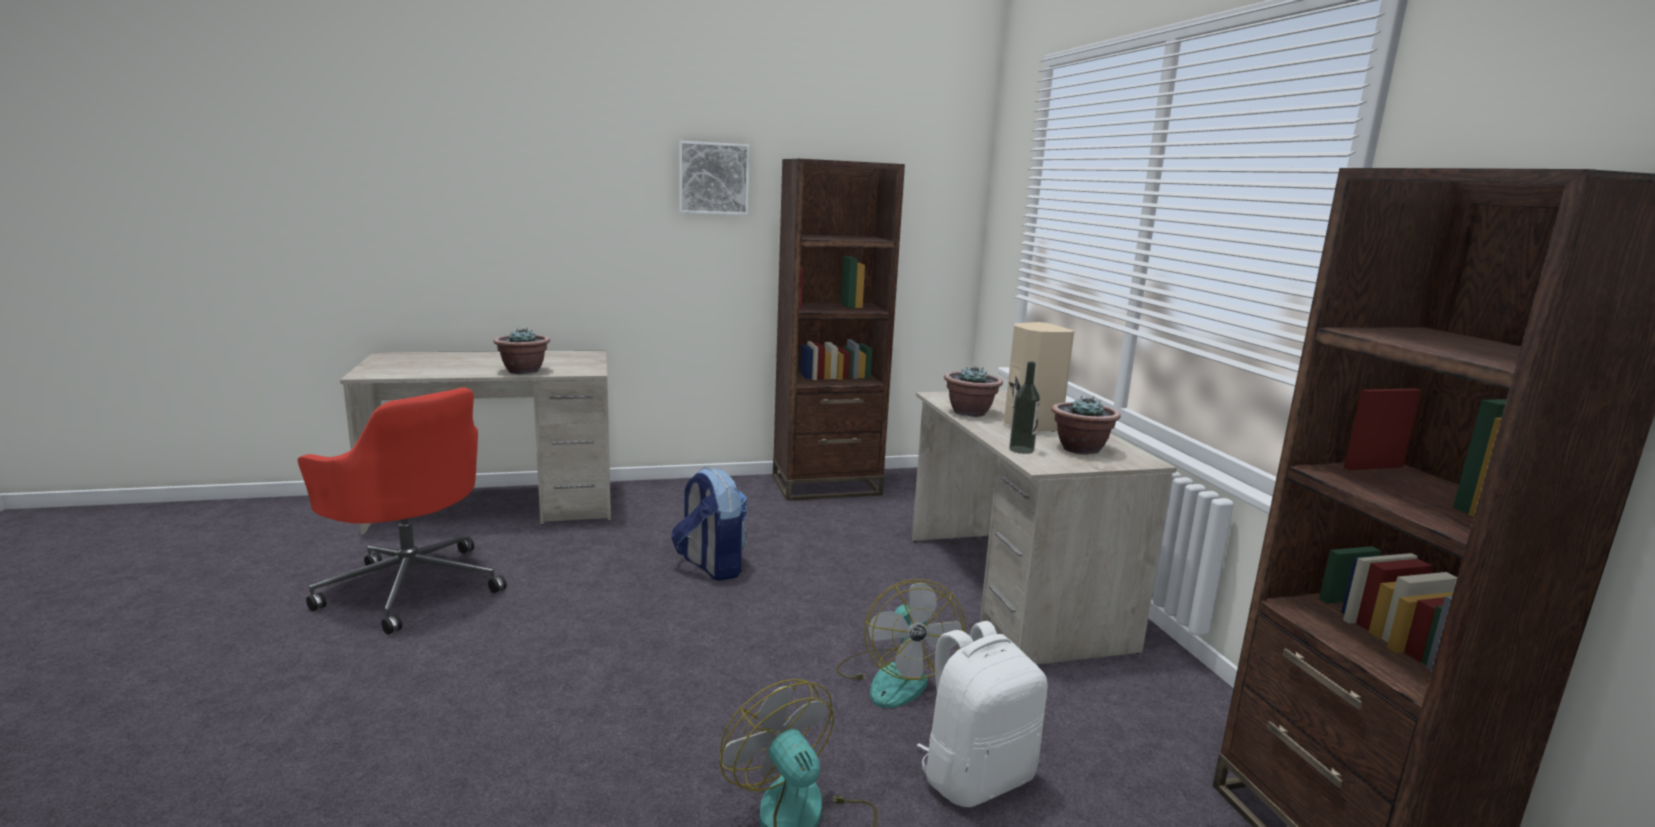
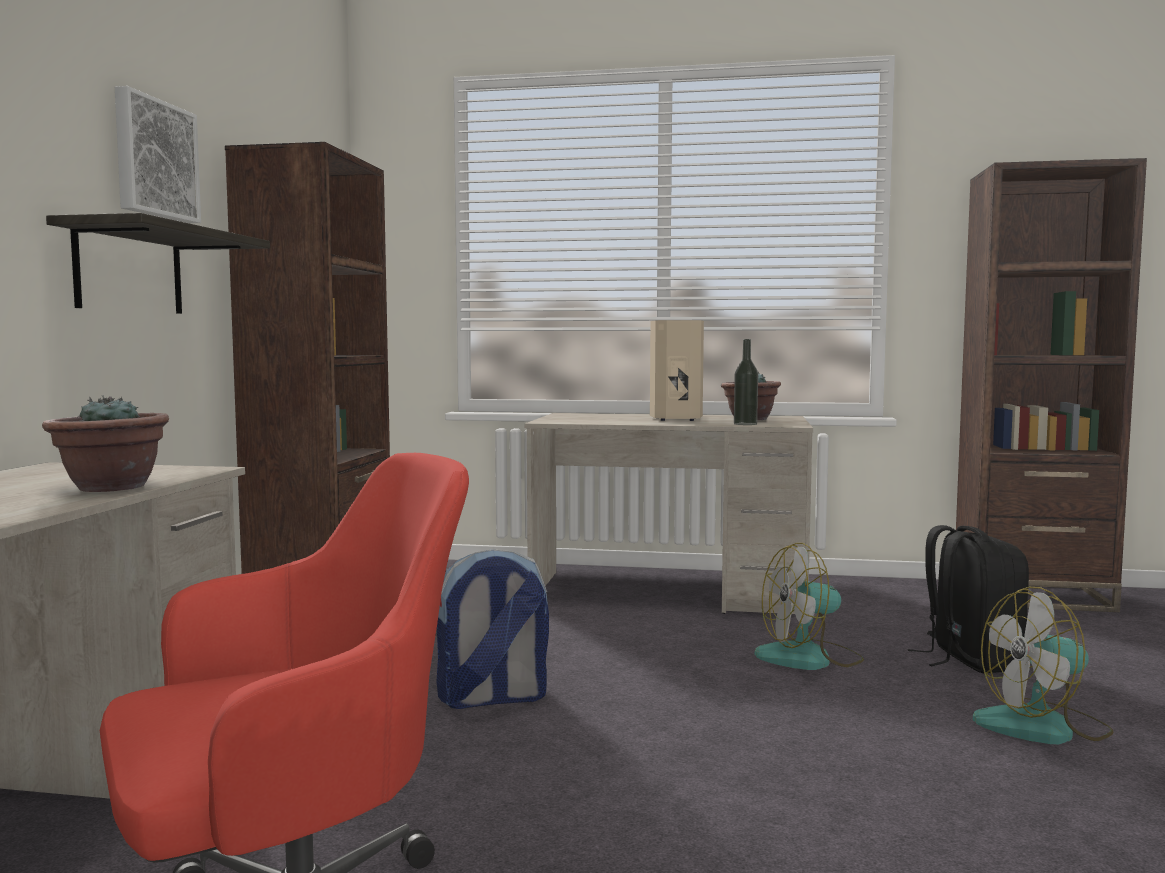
camera: 65 degrees left, 10 degrees down
(684, 248) = (129, 270): none -> shelf
(894, 677) = (809, 658): fan -> fan turned 150 degrees clockwise
(970, 412) = (619, 422): potted plant -> none
(976, 776) = (969, 660): white backpack -> black backpack

